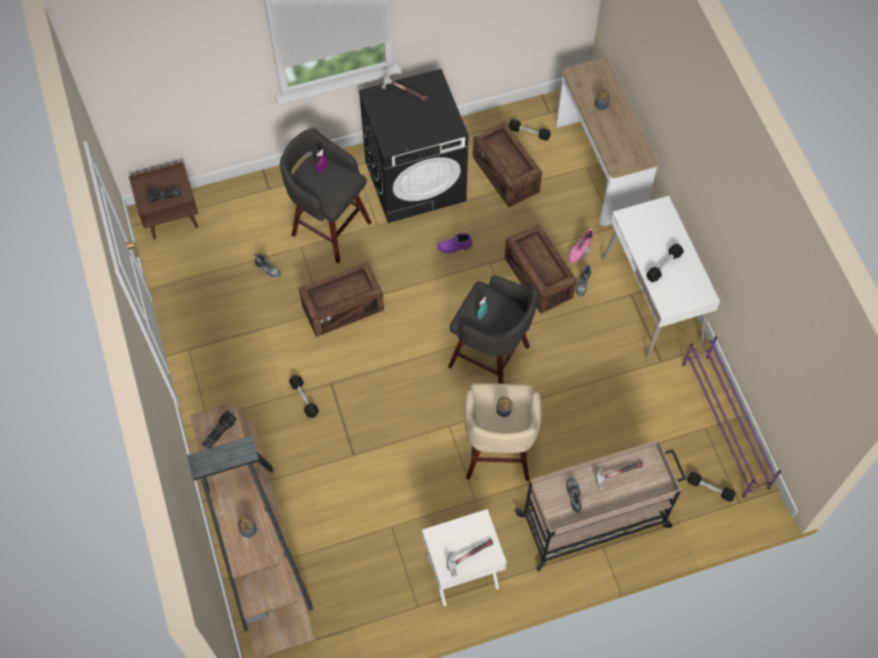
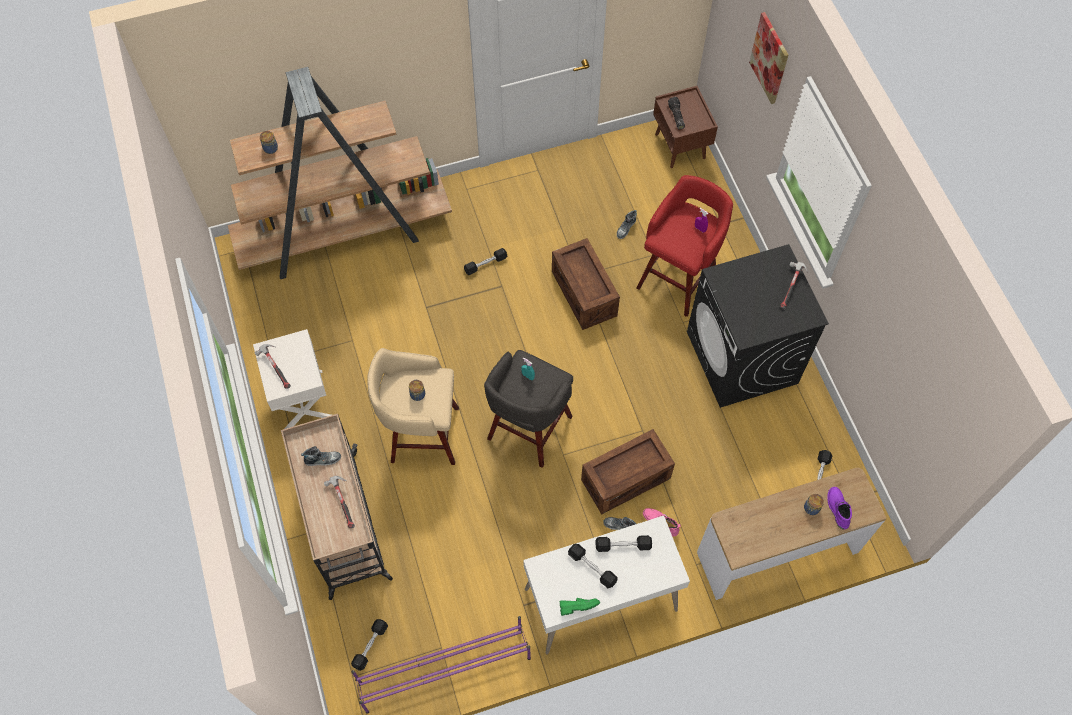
camera: 90 degrees right, 0 degrees up
(206, 46) = (769, 58): none -> picture
(219, 432) = (366, 122): flashlight -> none
(329, 227) = (678, 279): grey stool -> red stool
(454, 247) = (660, 396): purple boot -> purple boot (837, 509)
(506, 175) = (758, 449): crate -> none
(642, 242) = (623, 545): none -> black dumbbell
(697, 277) = (578, 605): none -> green shoe

